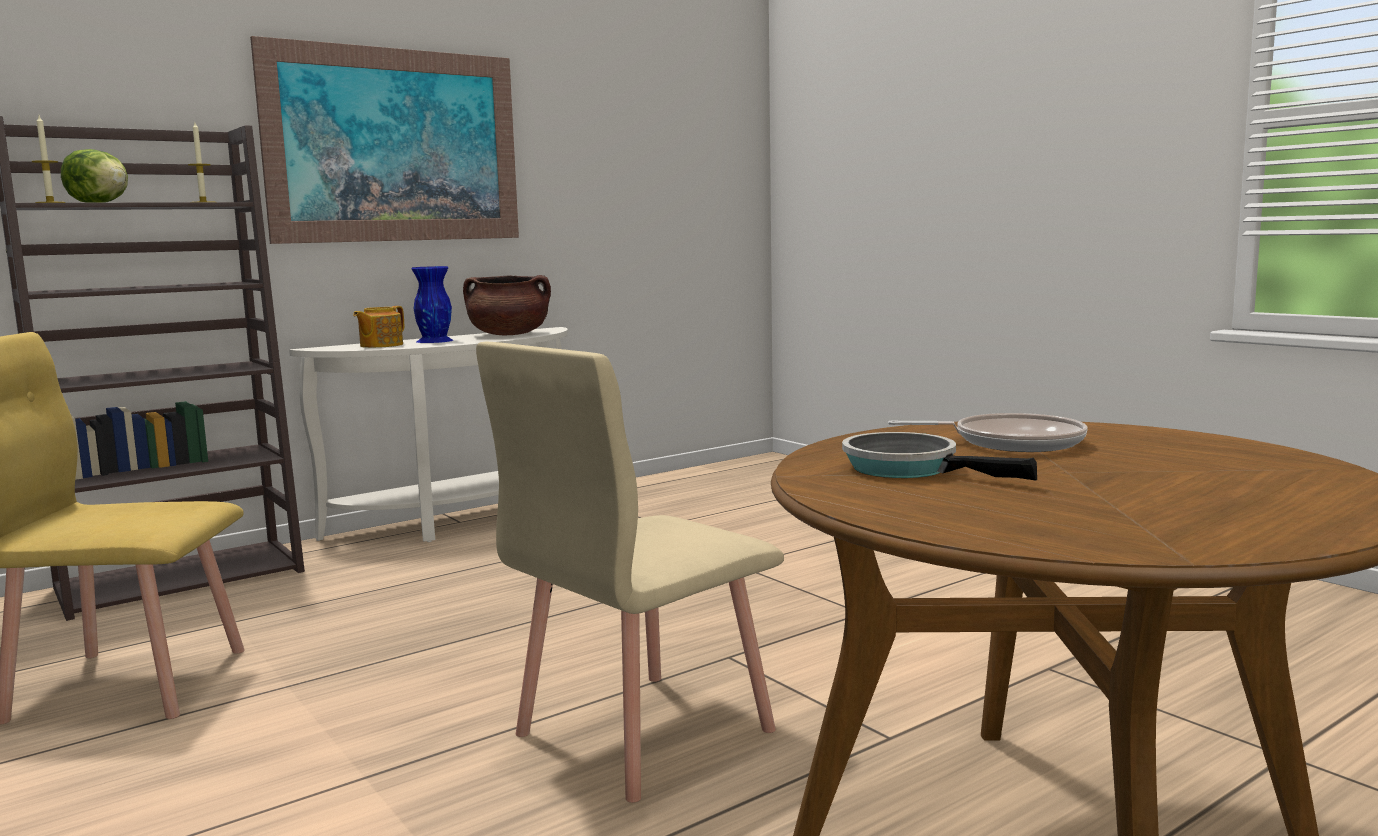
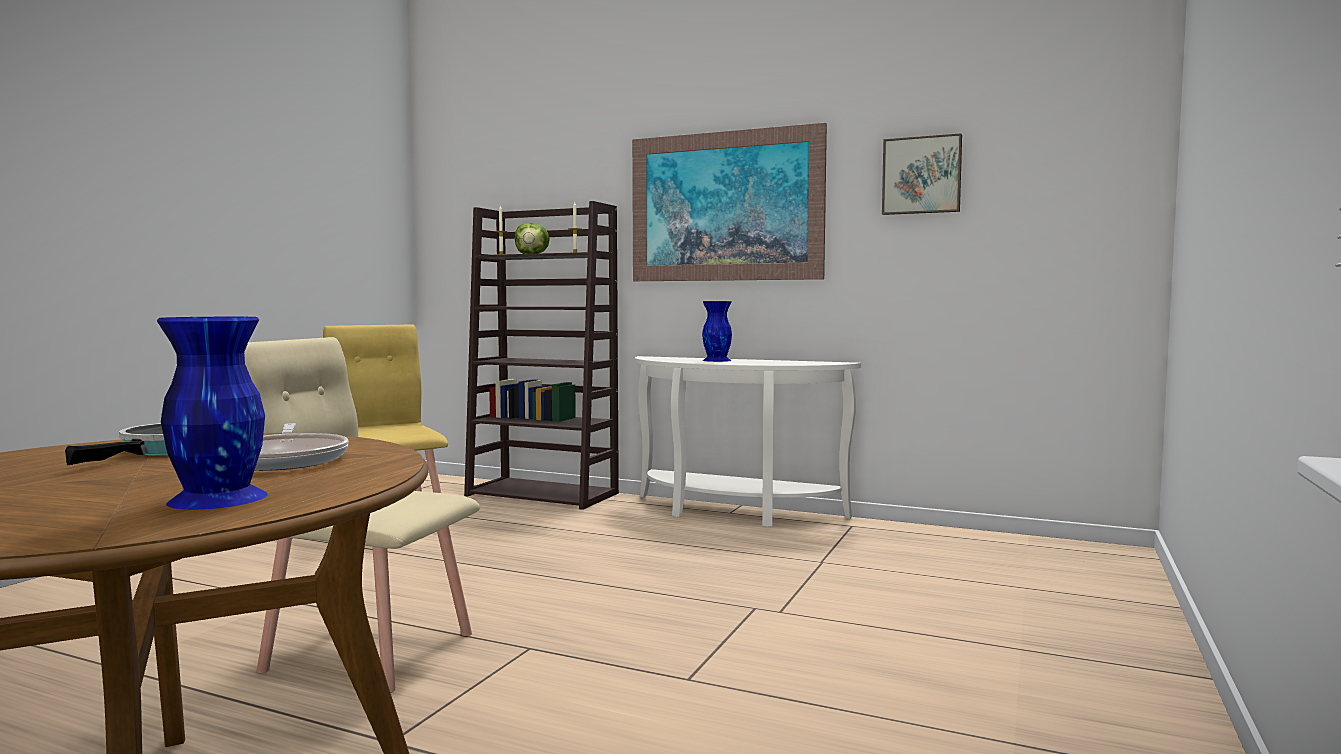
camera: 60 degrees right, 5 degrees down
(380, 345) = (676, 359): teapot -> none
(509, 335) = (779, 362): brown cooking pot -> none
(600, 130) = (921, 175): none -> picture
(1194, 452) = (217, 498): none -> blue vase

